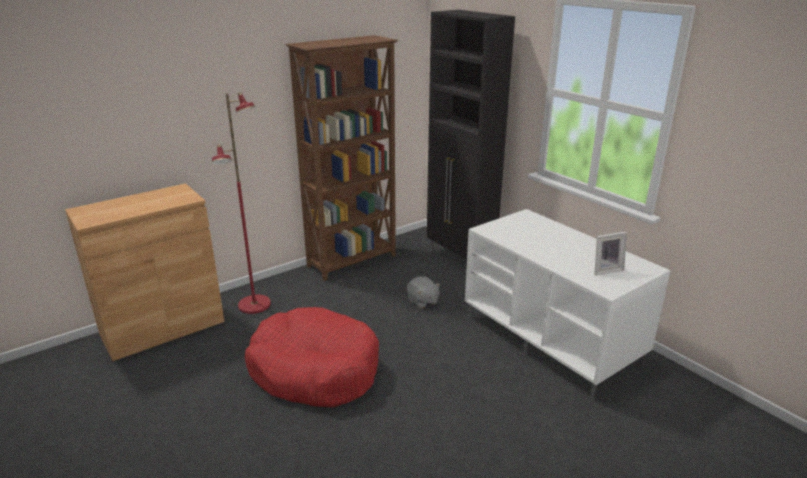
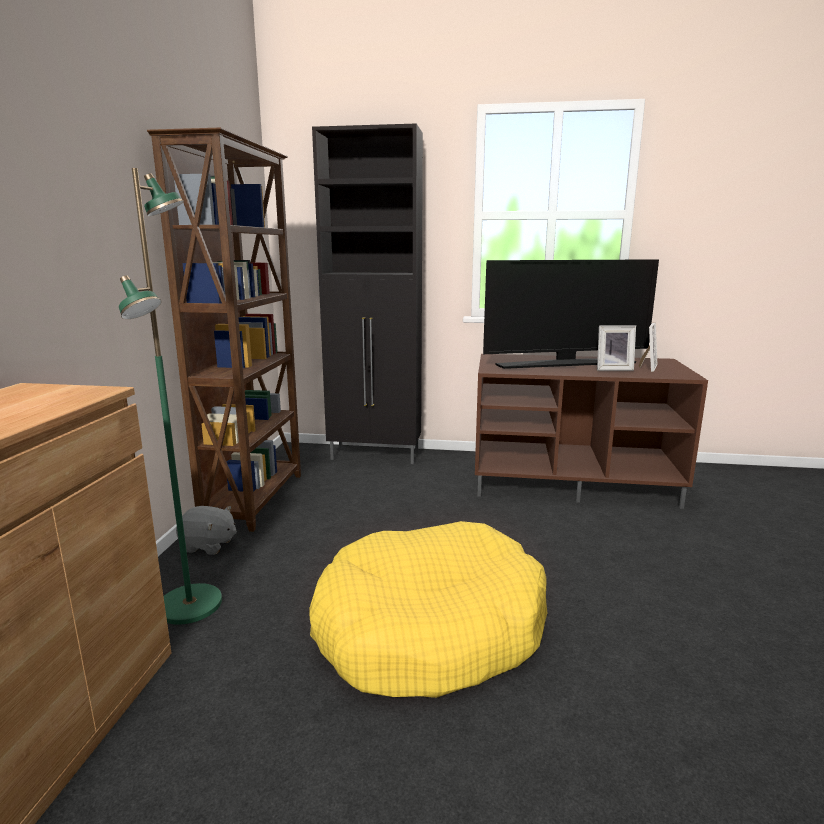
camera: 45 degrees left, 10 degrees down
(255, 305) = (191, 605): red floor lamp -> green floor lamp
(314, 370) = (429, 629): red dog bed -> yellow dog bed
(422, 301) = (410, 502): grey plush toy -> grey plush toy (208, 545)
(552, 242) = (565, 364): none -> television
(552, 340) = (573, 482): white tv stand -> brown tv stand
(572, 261) = (613, 369): none -> picture frame

